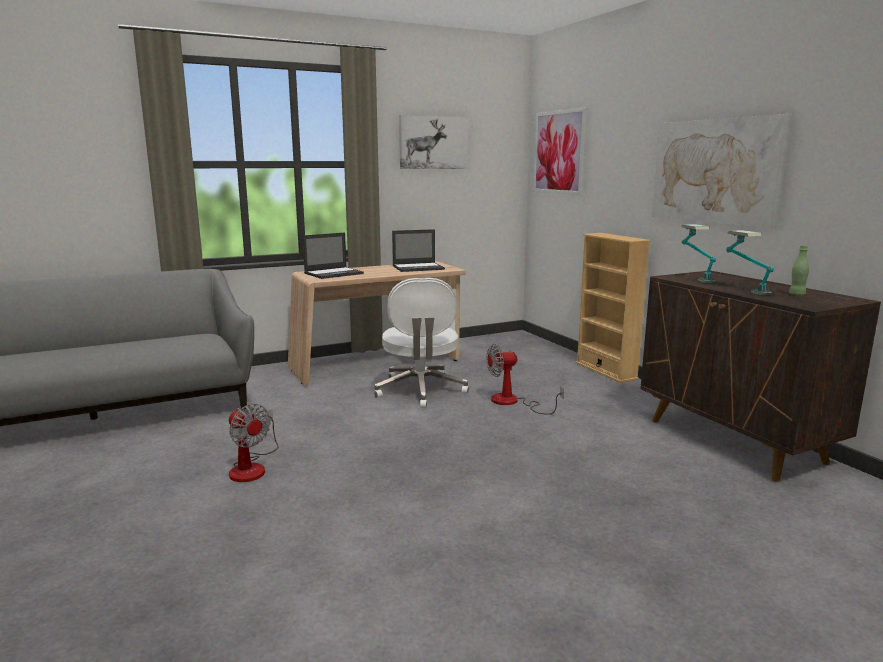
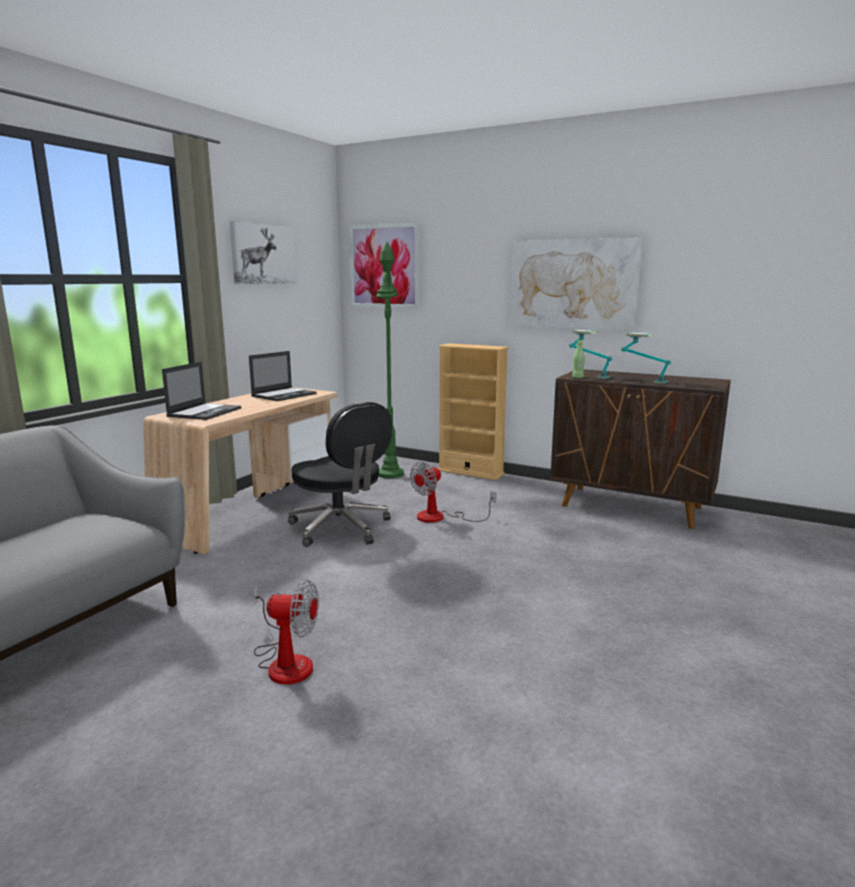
camera: 35 degrees left, 0 degrees up
(420, 391) = (341, 528): white office chair -> black office chair
(526, 357) = (390, 474): none -> green floor lamp
(796, 294) = (680, 381): green bottle -> green bottle (577, 377)

